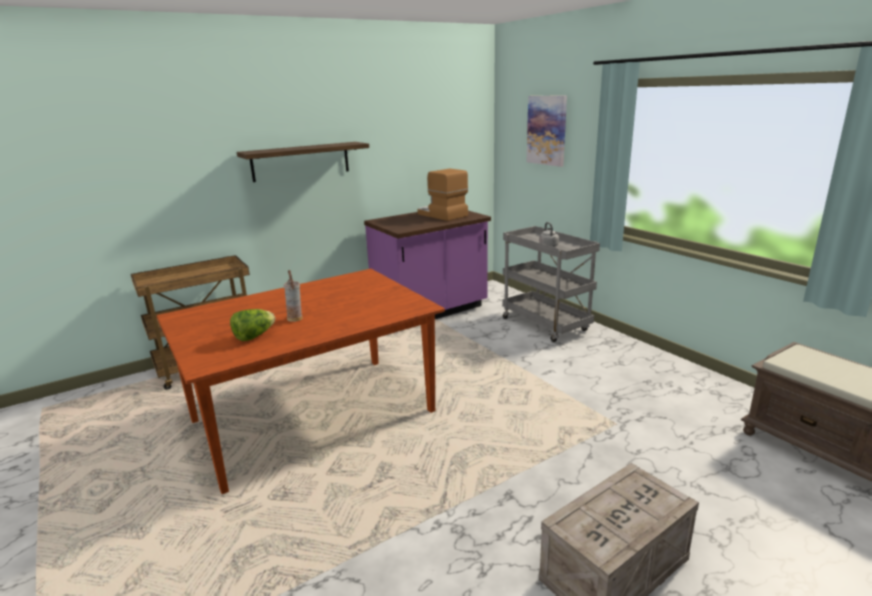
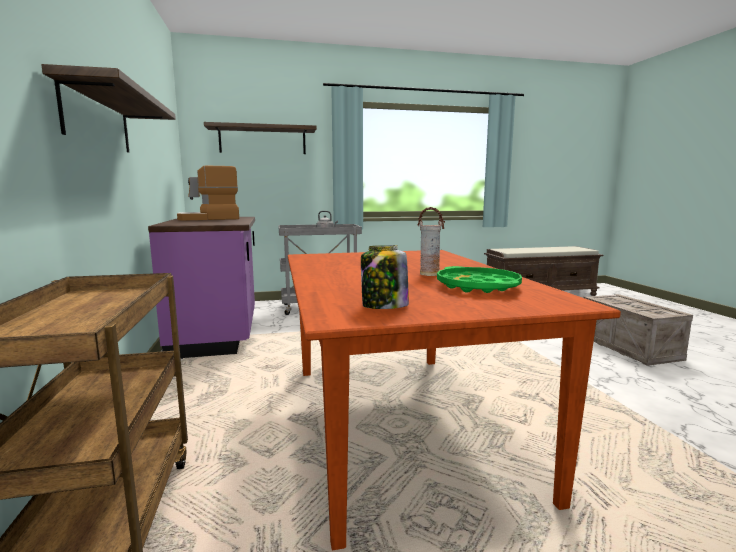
camera: 70 degrees left, 10 degrees down
(198, 320) = (384, 306): none -> jar
(254, 336) = (477, 286): lettuce -> green tray
(547, 130) = (262, 140): picture -> shelf

